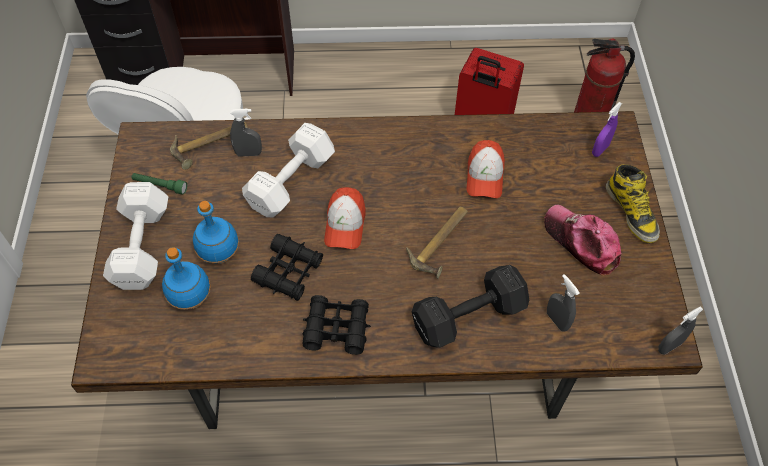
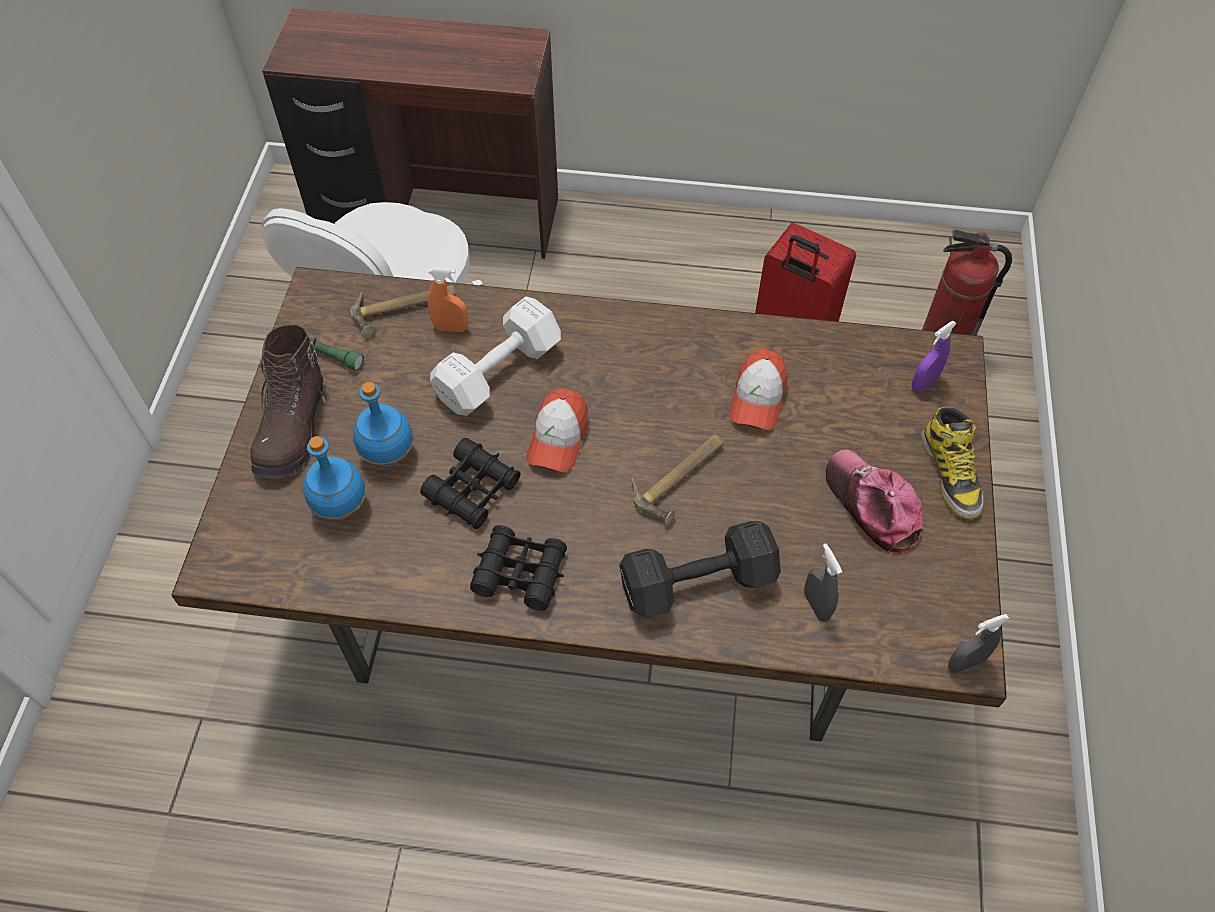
camera: 10 degrees right, 0 degrees up
(143, 244) = (294, 428): white dumbbell -> brown boot
(248, 153) = (451, 328): grey spray bottle -> orange spray bottle

